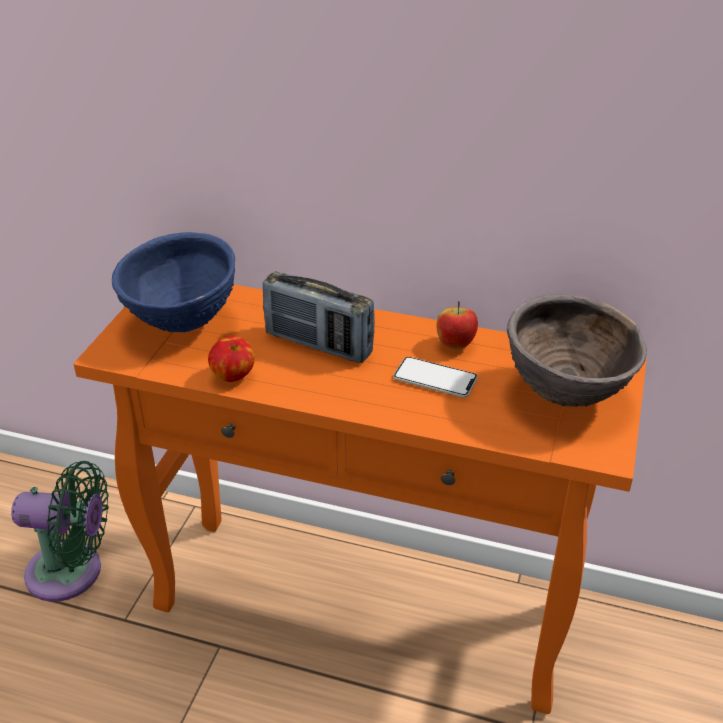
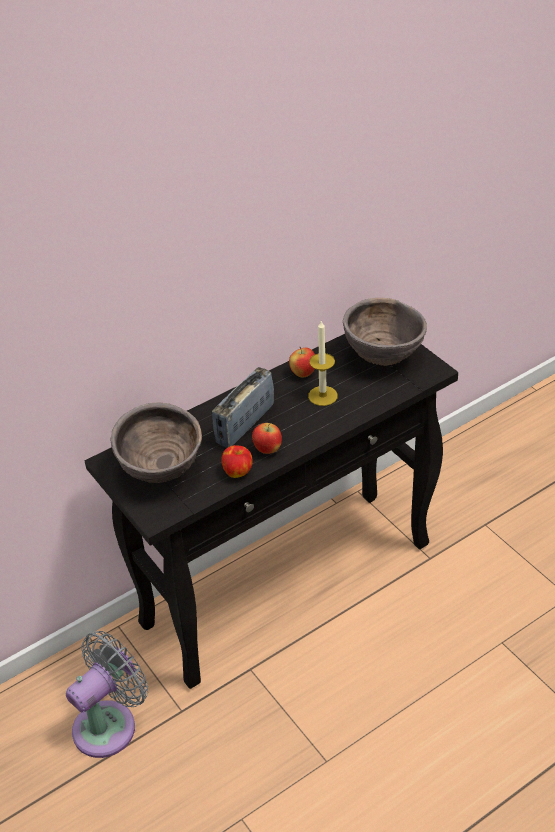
camera: 50 degrees left, 5 degrees up
(72, 572) = (110, 724): green fan -> grey fan
(182, 324) = (161, 472): blue bowl -> brown bowl
(293, 380) = (267, 450): none -> apple
(318, 344) = (245, 424): radio -> radio turned 150 degrees clockwise
(365, 608) = (289, 582): orange console table -> black console table
(435, 378) = (322, 396): phone -> candle

